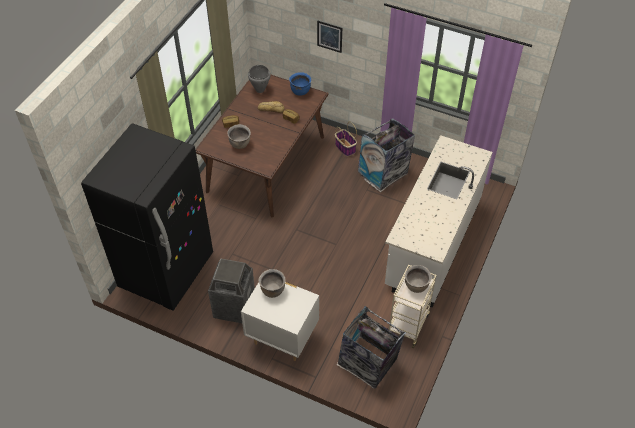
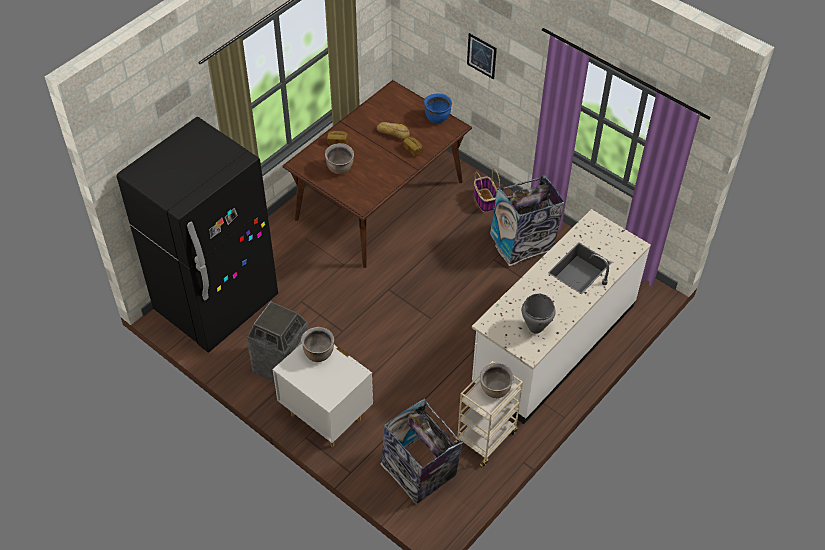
camera: 15 degrees right, 0 degrees up
(260, 90) = (388, 106): grey cooking pot -> grey cooking pot (535, 328)

